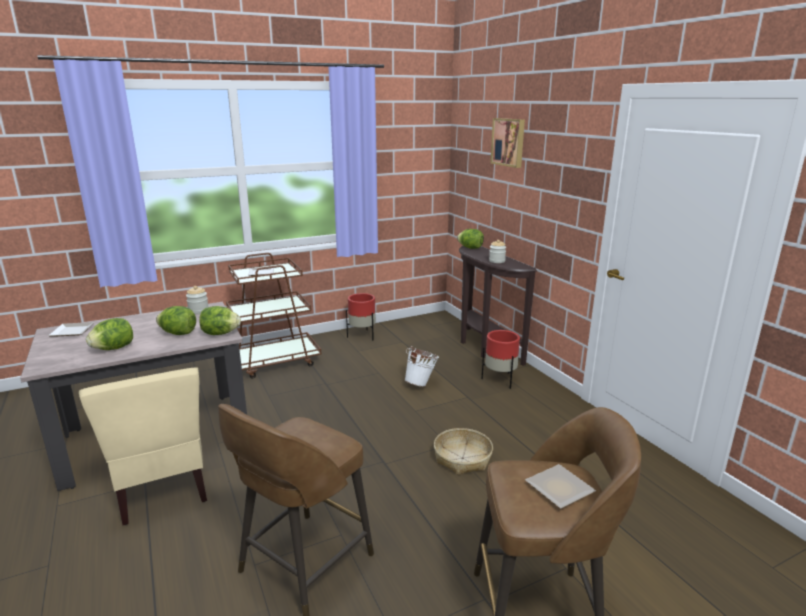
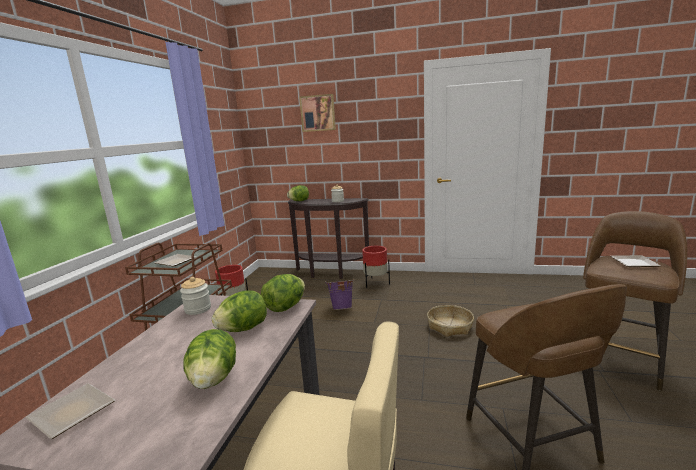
camera: 50 degrees left, 5 degrees down
(421, 383) = (342, 308): white bucket -> purple bucket

